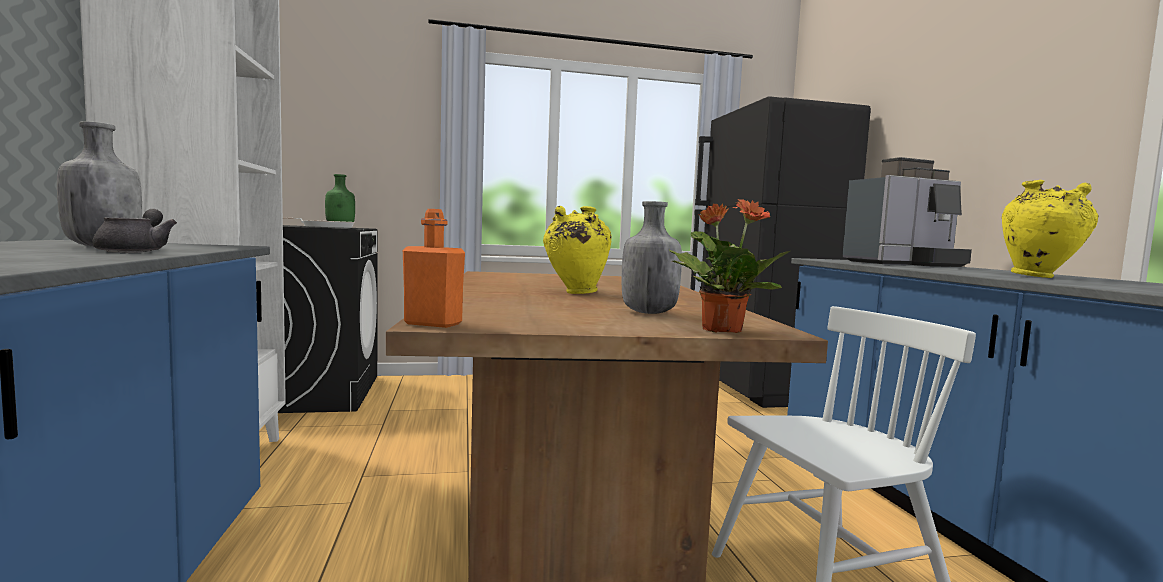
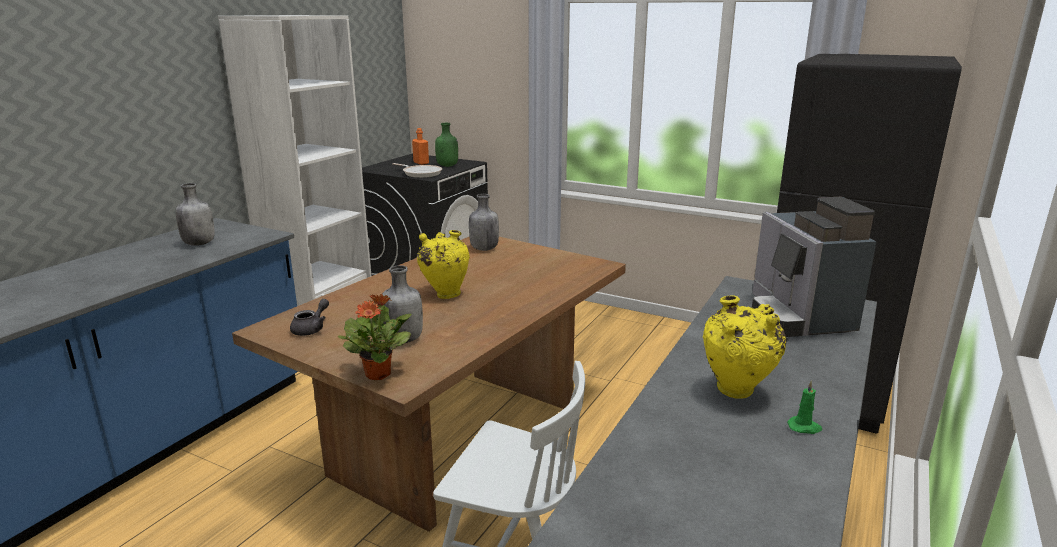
camera: 40 degrees right, 15 degrees up
(136, 251) = (193, 257): grey teapot -> grey teapot (311, 329)
(433, 324) = (262, 329): orange bottle -> orange bottle (421, 163)
(509, 276) = (483, 249): none -> grey bottle
(904, 264) = (797, 317): coffee machine -> coffee machine turned 60 degrees clockwise
(1125, 281) = (804, 427): none -> green candle

